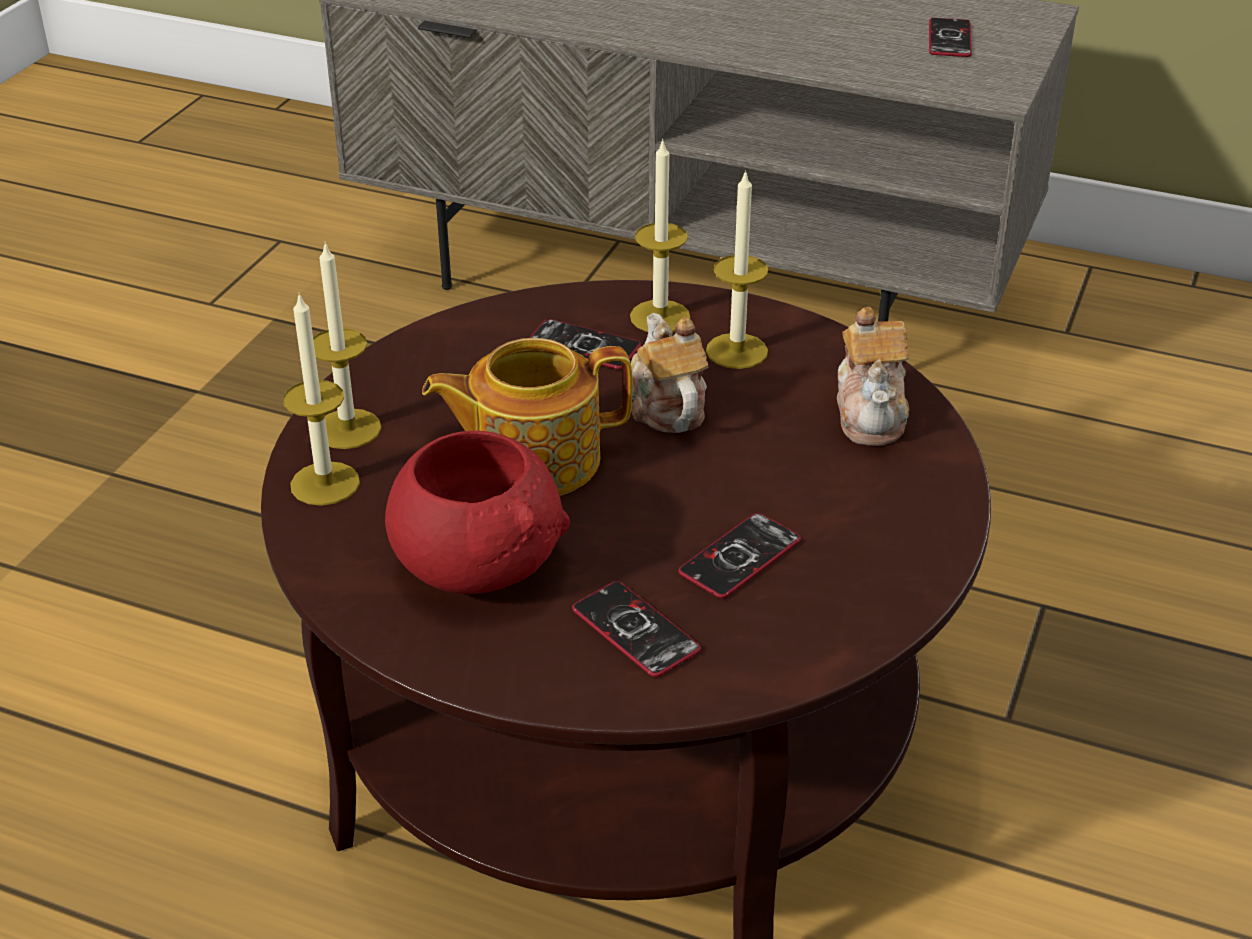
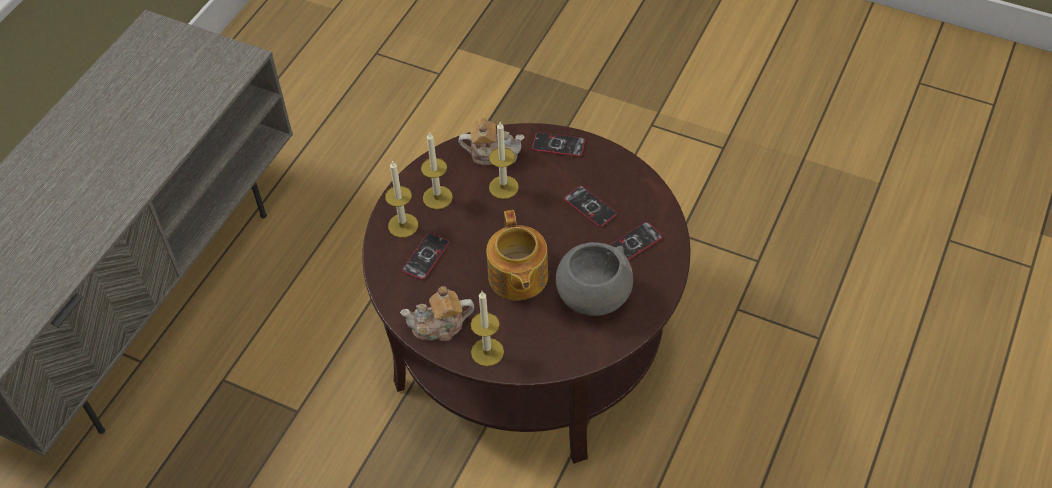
camera: 85 degrees left, 15 degrees up
(325, 483) = (531, 358): candle -> candle (503, 187)
(477, 566) = (593, 296): red bowl -> grey bowl
(666, 406) = (480, 226): teapot -> teapot (439, 326)
(949, 39) = (173, 67): phone -> phone (558, 145)

